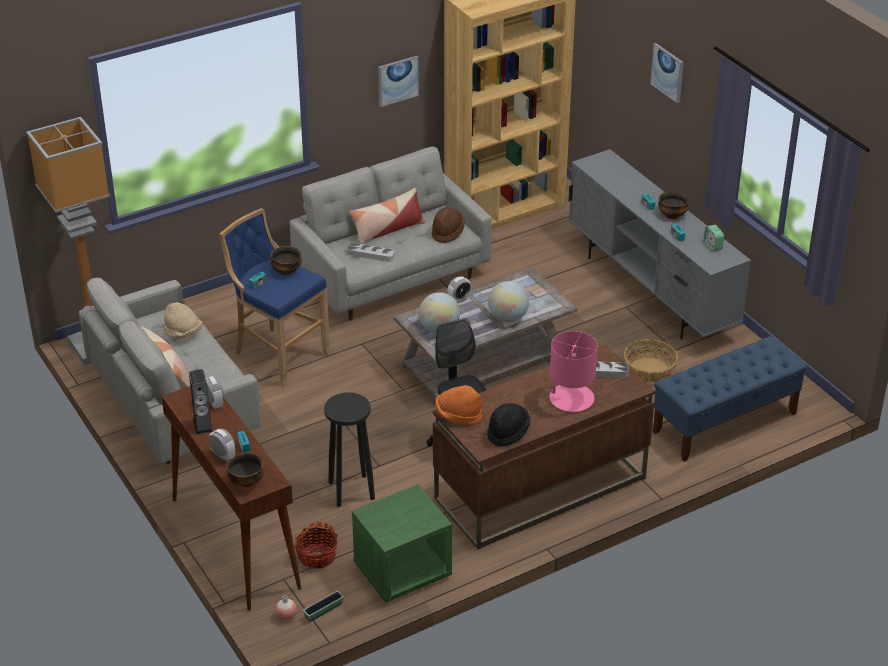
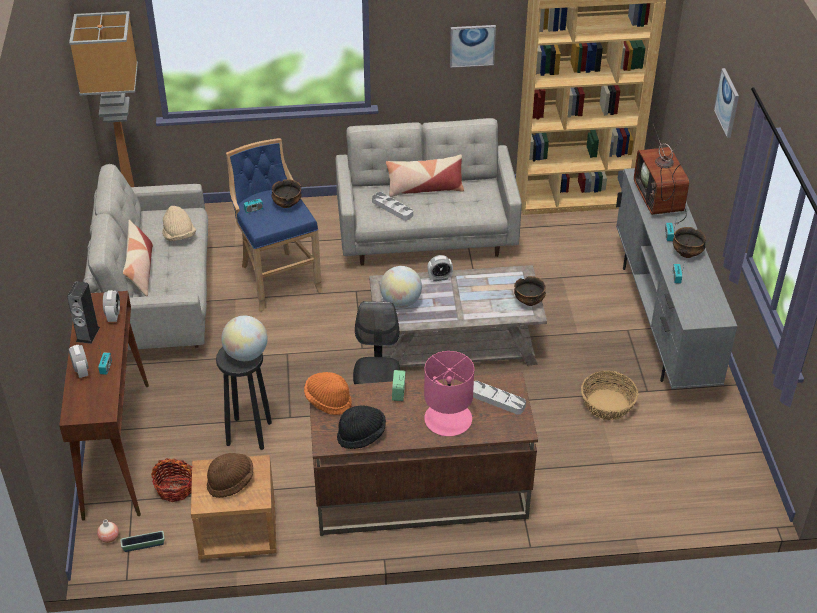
camera: 25 degrees right, 5 degrees up
(246, 482) = (81, 404): bowl -> bowl (529, 301)
(402, 572) = (237, 532): green nightstand -> brown nightstand
(447, 233) = (477, 207): brown hat -> brown hat (230, 482)
(508, 318) = (473, 310): globe -> globe (246, 354)
(621, 179) = (660, 200): none -> television
(713, 245) = (707, 298): alarm clock -> alarm clock (398, 393)
(724, 423) = (647, 487): blue bench -> none

